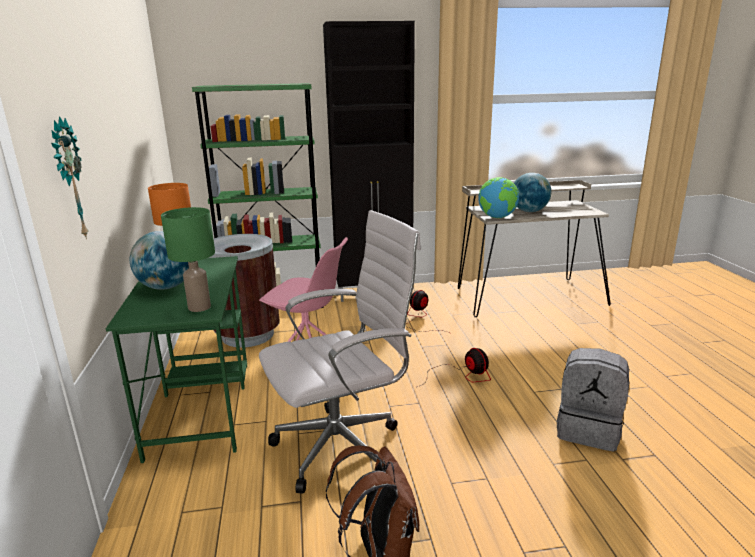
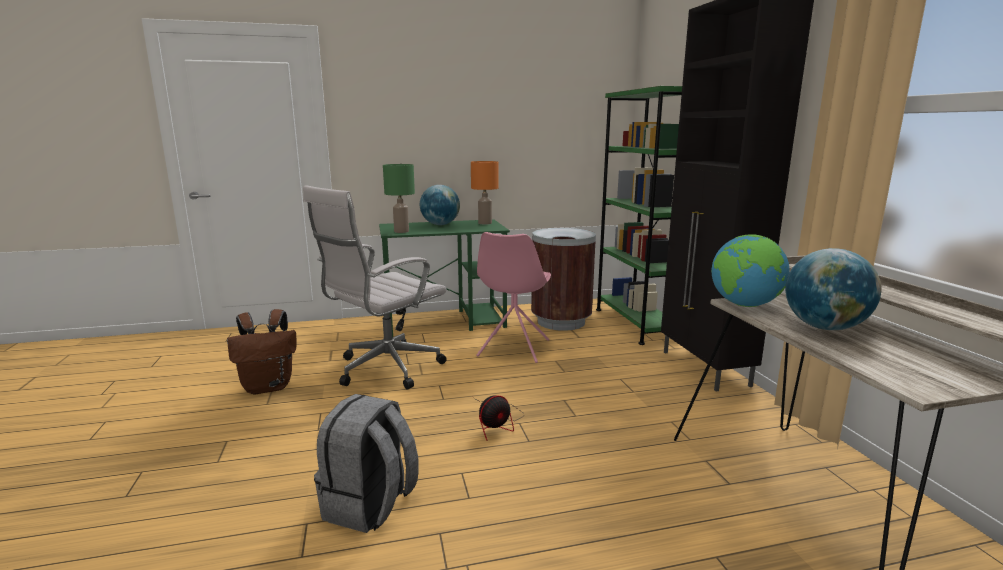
camera: 85 degrees right, 5 degrees down
(67, 180) = (381, 136): wall clock -> none
(343, 446) = (384, 369): white office chair -> white office chair turned 75 degrees clockwise
(420, 319) = (643, 399): fan -> none

